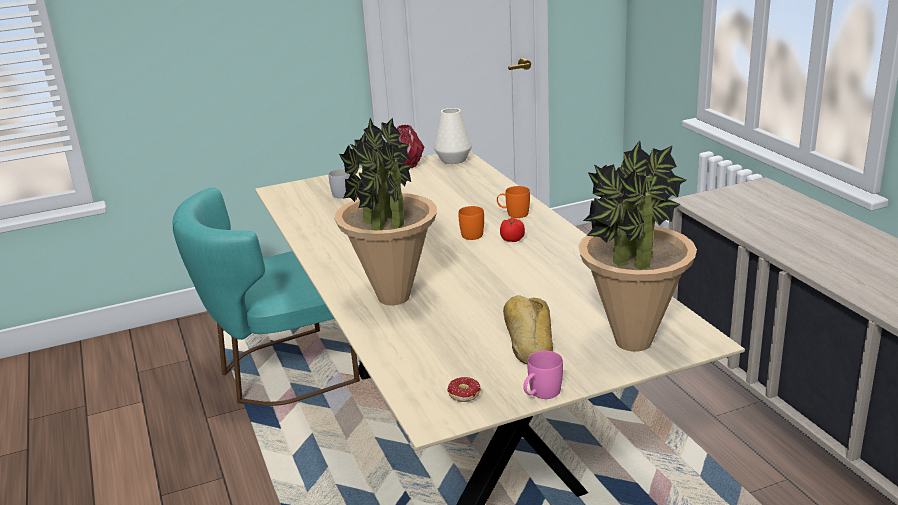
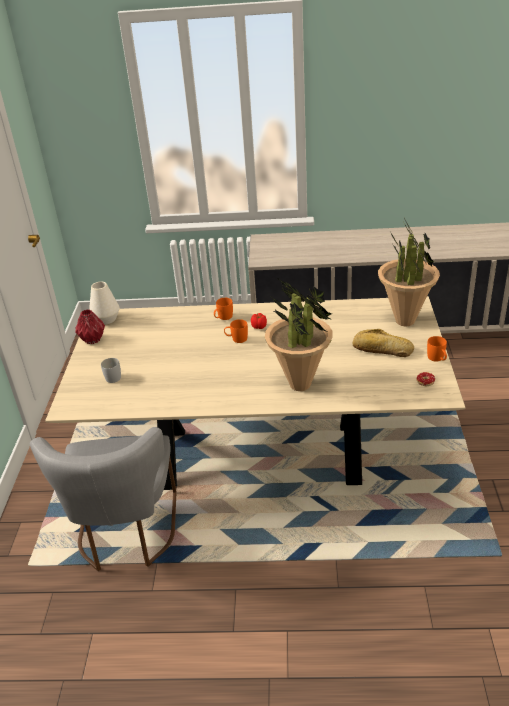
camera: 65 degrees left, 10 degrees up
(279, 373) = (127, 535): turquoise chair -> grey chair
(541, 394) = (437, 359): pink mug -> orange mug

